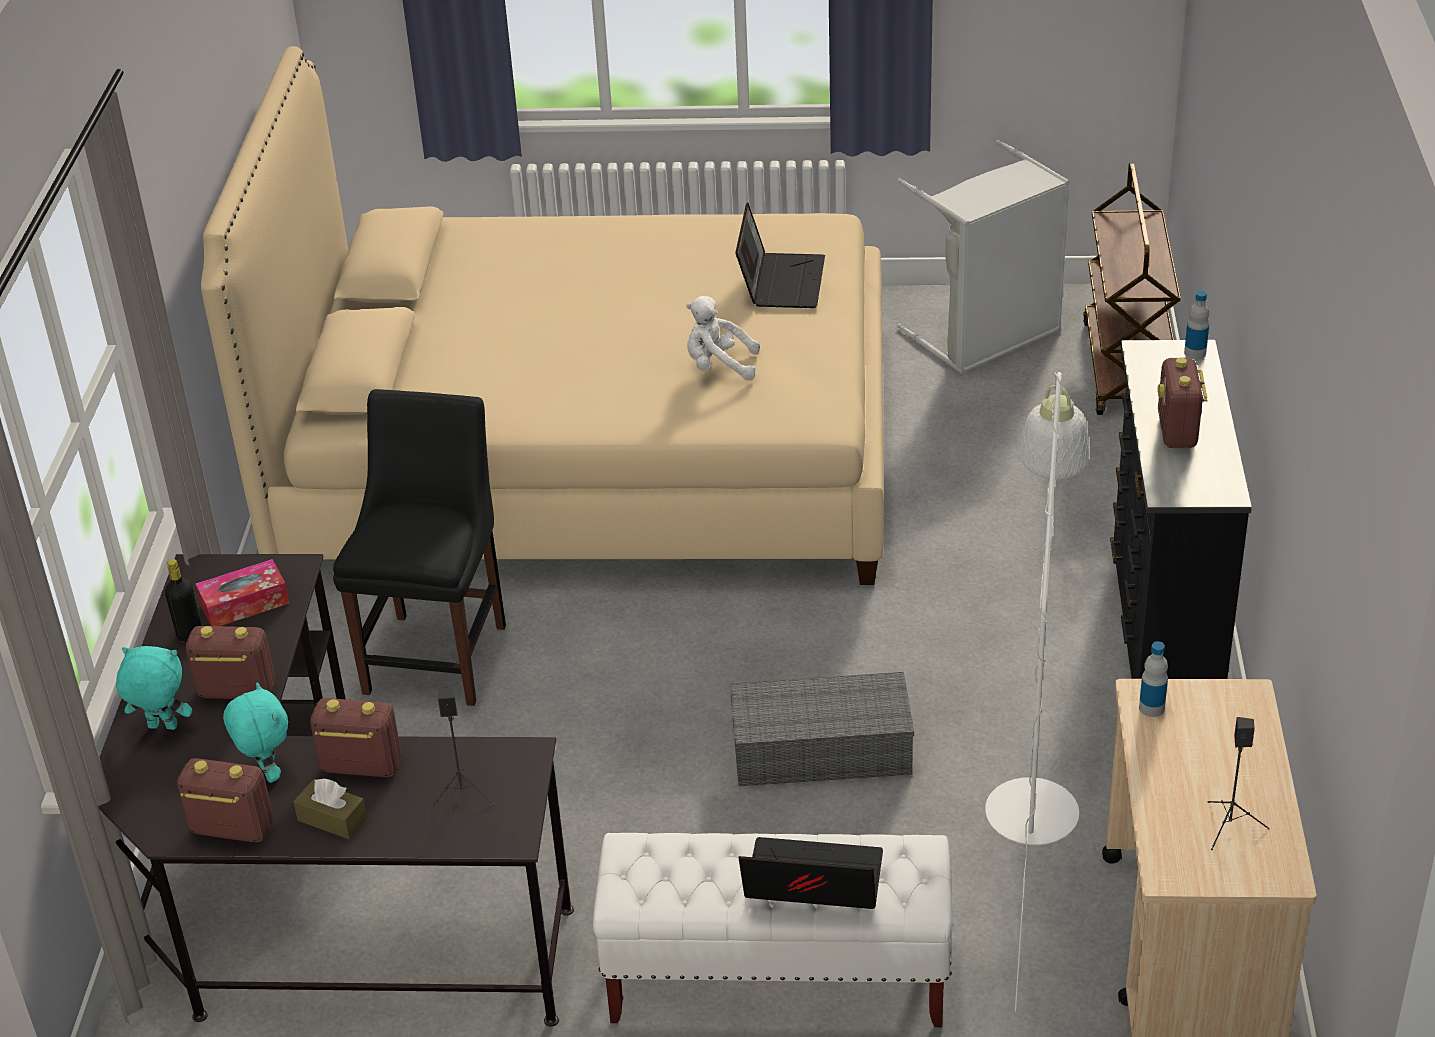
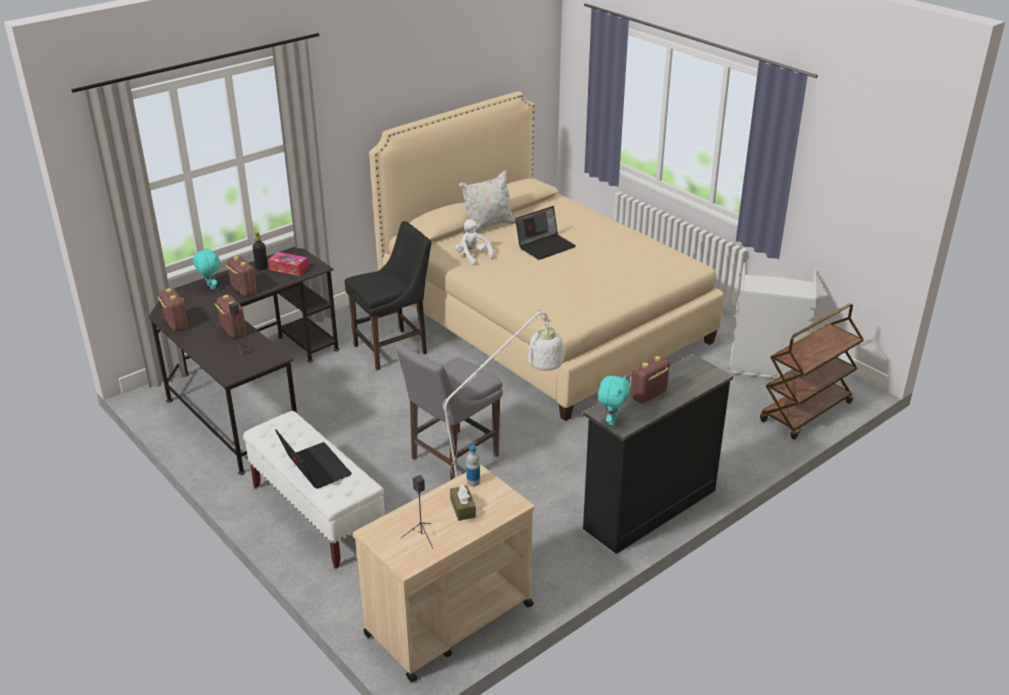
camera: 45 degrees right, 5 degrees down
(267, 773) = (209, 316): turquoise plush toy -> turquoise plush toy (611, 420)
(332, 819) = (201, 338): brown tissue box -> brown tissue box (463, 508)
(422, 333) = (488, 226): none -> white pillow
(719, 367) = (559, 288): white plush toy -> white plush toy (472, 256)
(780, 281) = (637, 274): laptop -> laptop (545, 246)
(819, 751) = (451, 458): grey storage box -> grey chair
(1195, 353) = (713, 375): bottle -> none

